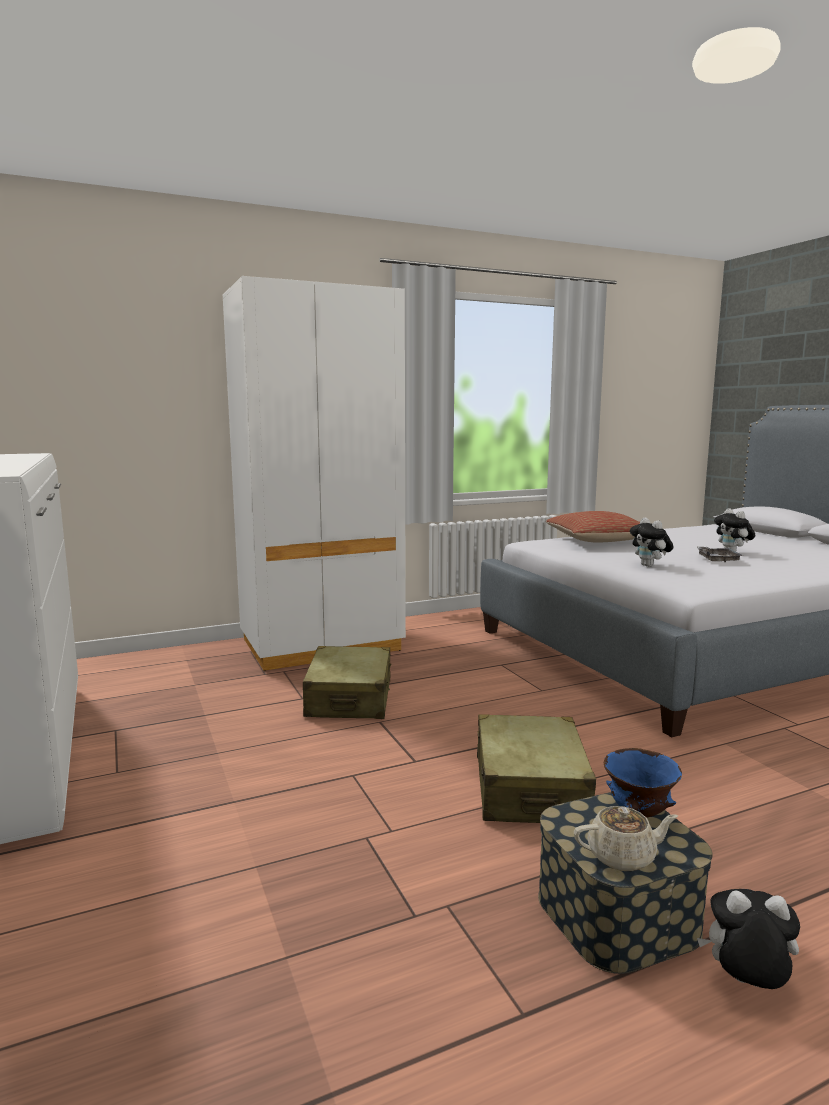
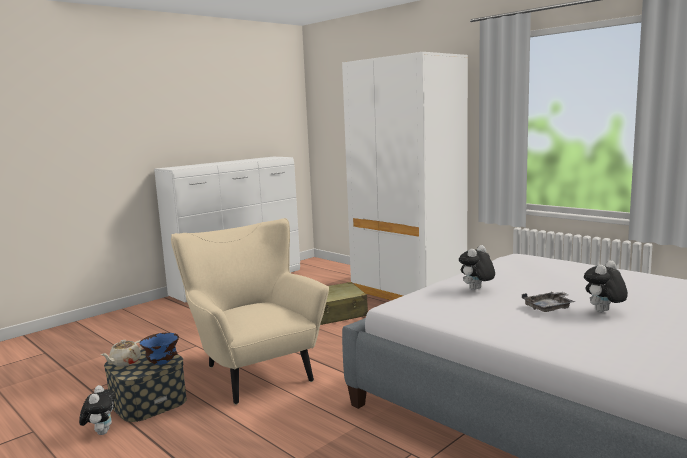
camera: 70 degrees right, 0 degrees up
(530, 789) = (253, 370): beige suitcase -> beige armchair
(597, 540) = (561, 268): pillow -> none
(622, 856) = (125, 362): beige teapot -> beige teapot turned 60 degrees clockwise

